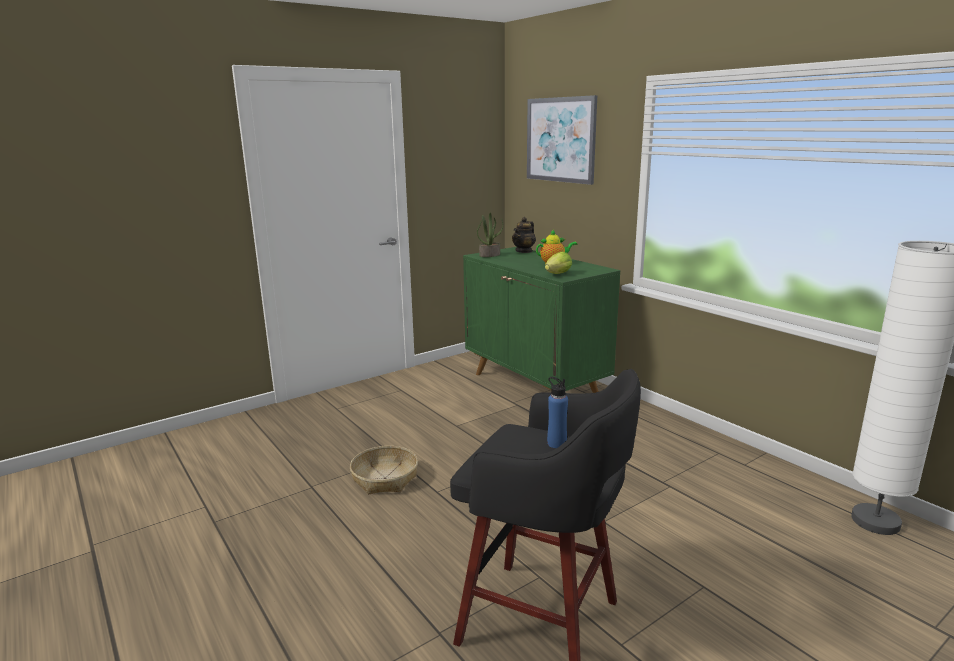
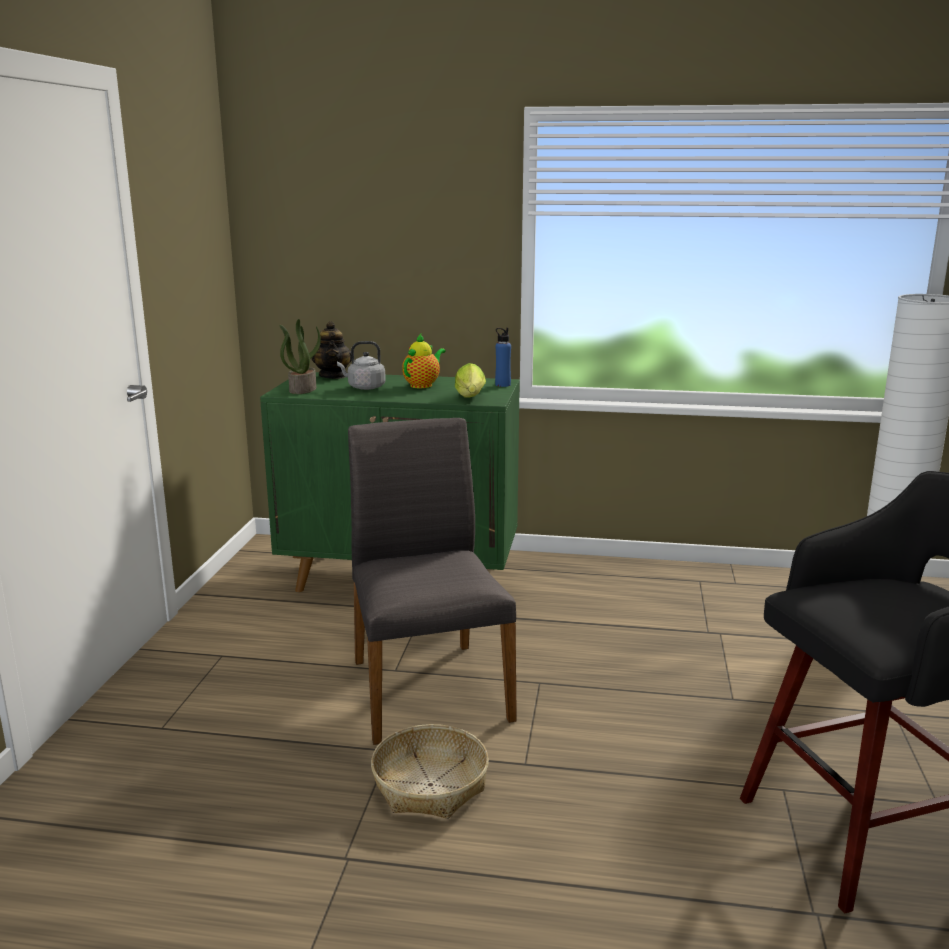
camera: 45 degrees left, 0 degrees up
(455, 439) = (427, 688): none -> grey chair
(521, 259) = (364, 387): none -> grey kettle
(556, 443) = (882, 589): blue bottle -> blue bottle (502, 385)
(560, 140) = (362, 197): picture -> none

